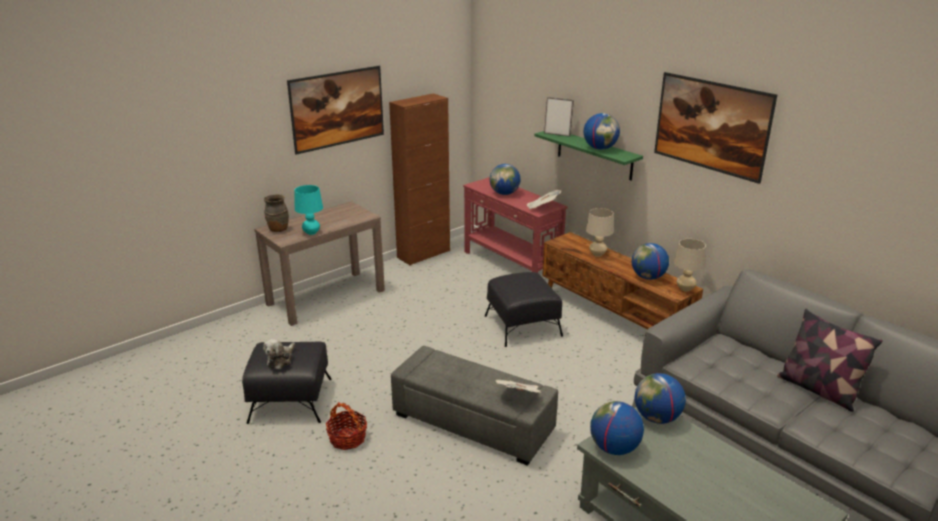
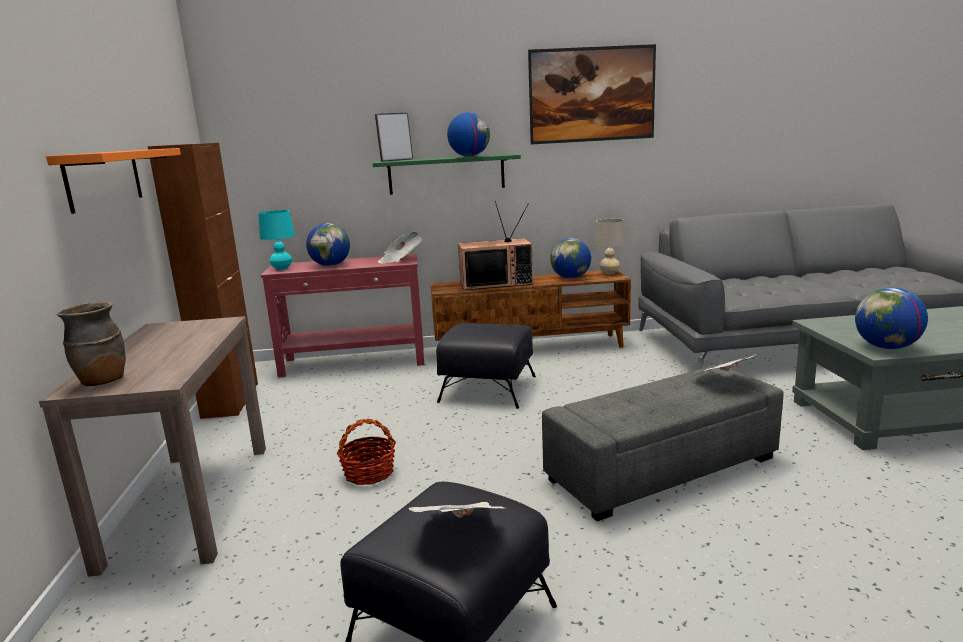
camera: 55 degrees left, 10 degrees down
(280, 360) = (462, 530): plush toy -> newspaper
(311, 232) = (183, 360): turquoise table lamp -> turquoise table lamp (282, 268)
(339, 126) = (104, 178): picture -> orange shelf
(347, 438) = (626, 585): basket -> basket (369, 473)
(597, 254) = (496, 283): beige table lamp -> television
(657, 418) = (832, 323): globe -> none
(818, 389) = (805, 277): pillow -> none

